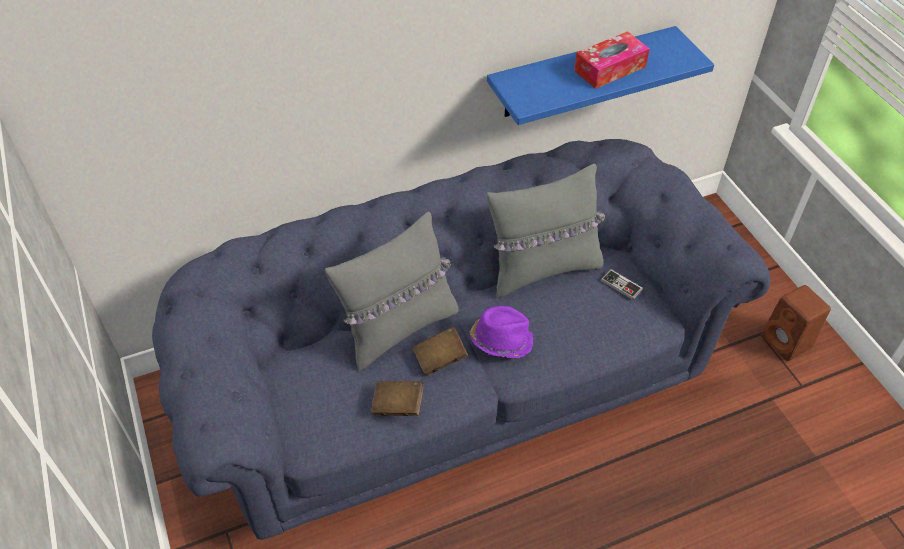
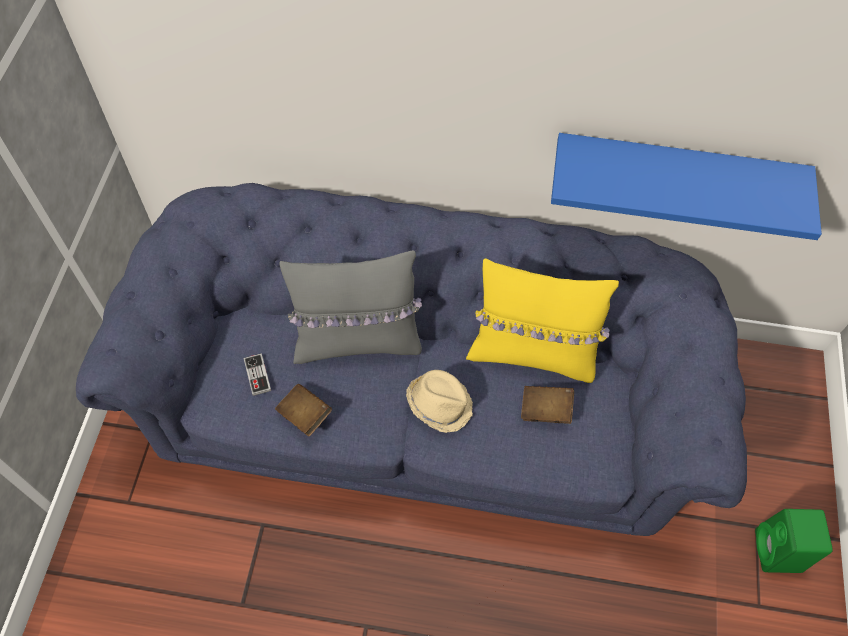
camera: 30 degrees right, 10 degrees up
(440, 358) = (371, 391): brown book -> brown book (545, 410)
(501, 339) = (440, 403): purple hat -> beige hat
(543, 269) = (532, 353): grey pillow -> yellow pillow
(610, 68) = (695, 185): tissue box -> none
(621, 285) = (596, 412): game controller -> game controller (257, 375)
(787, 343) = (778, 552): brown speaker -> green speaker

